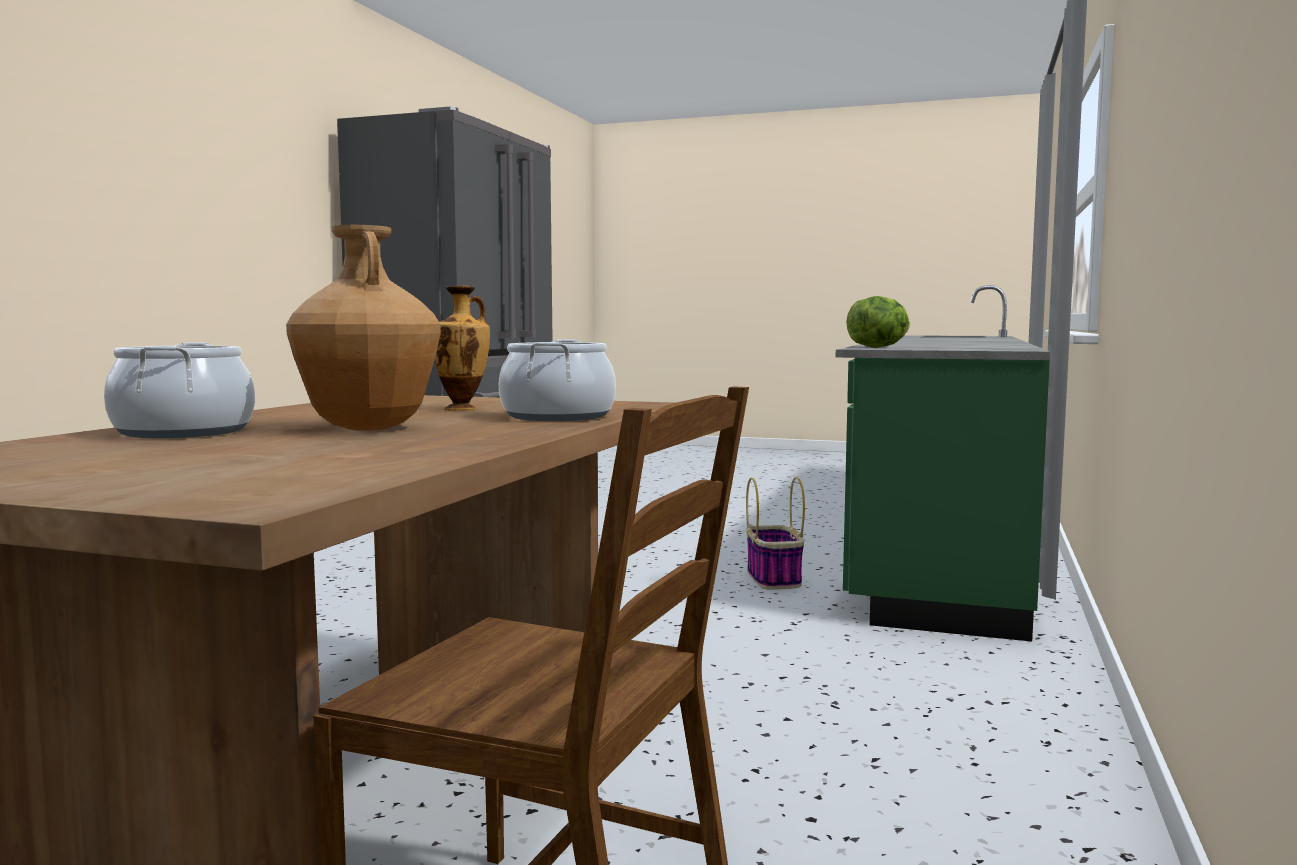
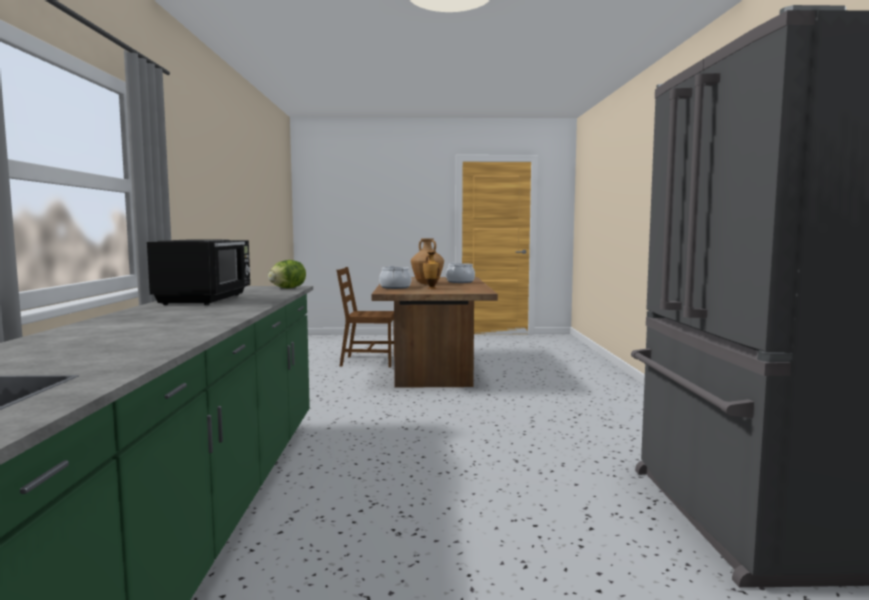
camera: 160 degrees right, 0 degrees up
(774, 579) = (350, 450): basket -> none
(967, 344) = (206, 299): none -> black microwave

